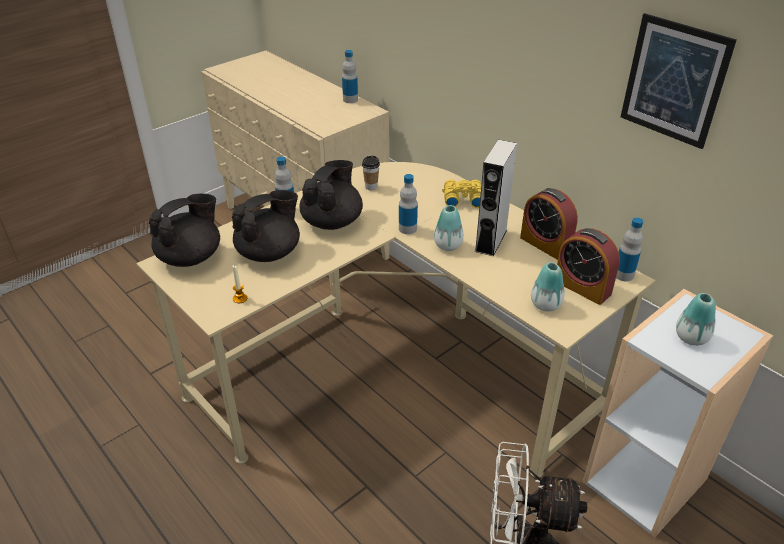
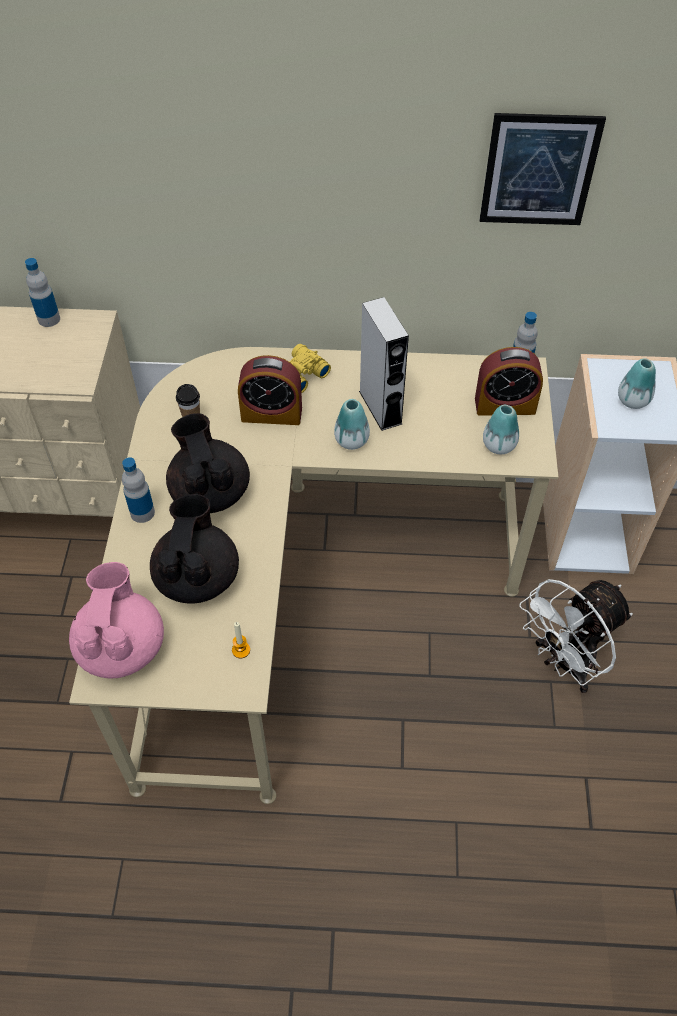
camera: 45 degrees left, 15 degrees up
(191, 257) = (122, 647): black teapot -> pink teapot
(407, 229) = (292, 447): bottle -> none
(545, 244) = (428, 379): alarm clock -> alarm clock (271, 414)

